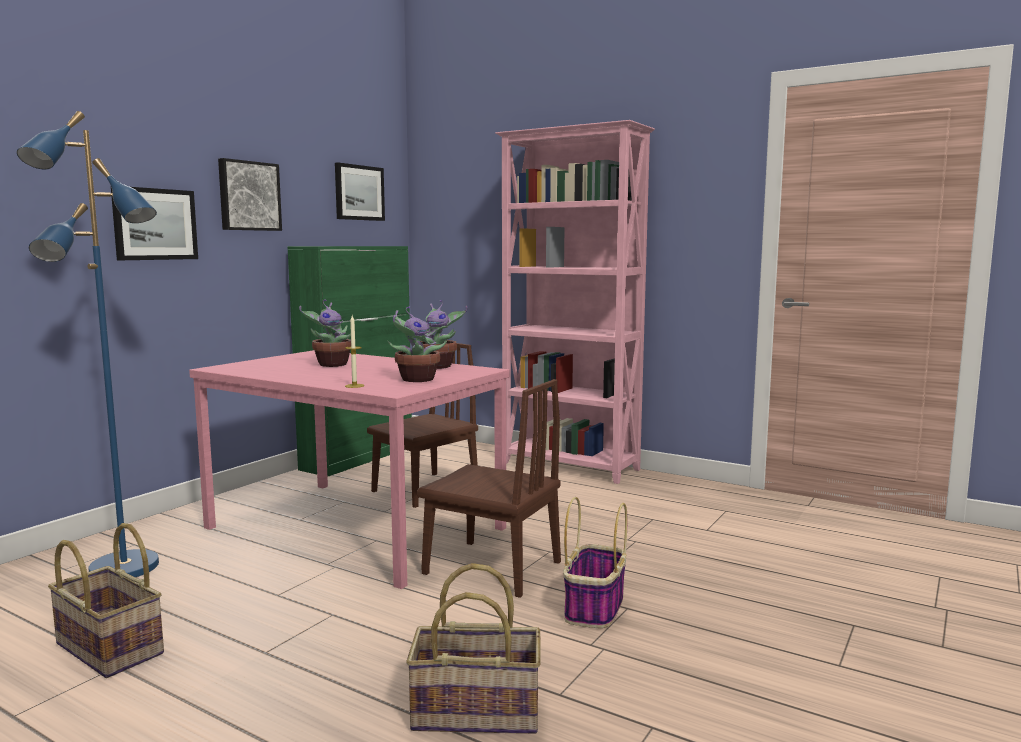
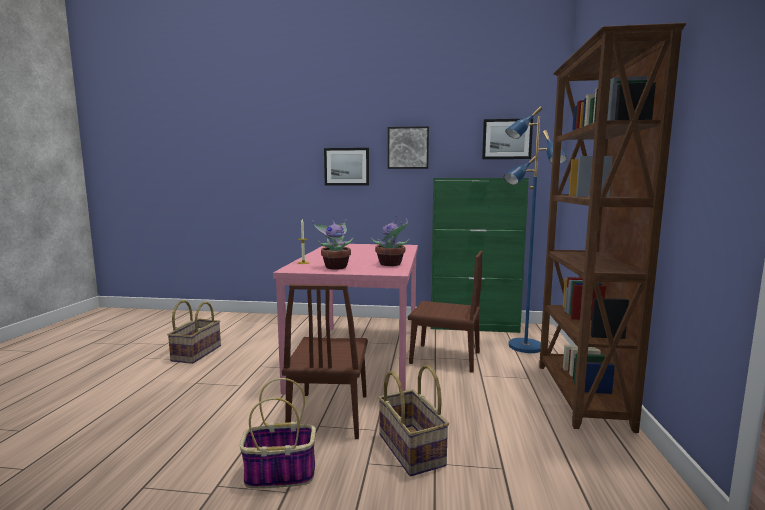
camera: 65 degrees right, 0 degrees up
(124, 568) = (274, 330): blue floor lamp -> blue floor lamp (525, 347)
(331, 364) = (368, 252): potted plant -> none
(477, 711) = (126, 459): basket -> basket (412, 449)
(570, 467) = (580, 395): pink bookcase -> brown bookcase

